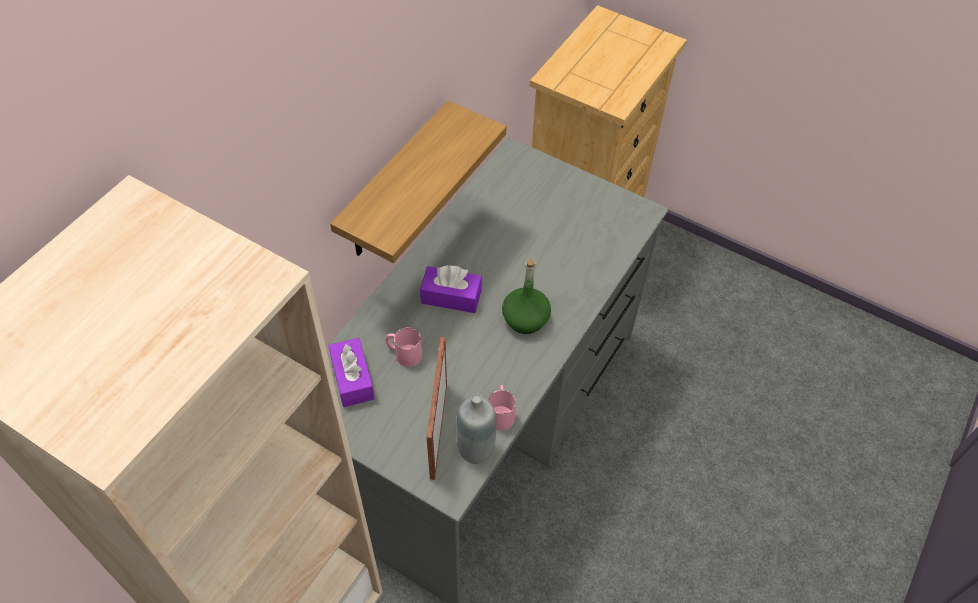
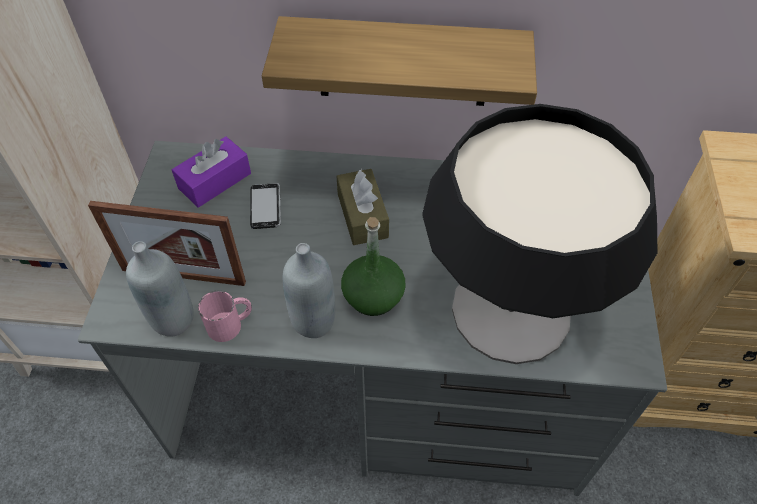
camera: 65 degrees right, 0 degrees up
(403, 353) = (265, 207): pink mug -> phone
(438, 430) = (183, 276): picture frame -> picture frame turned 150 degrees counterclockwise
(451, 296) = (362, 215): purple tissue box -> brown tissue box
(526, 361) = (313, 321): none -> grey bottle
(578, 252) = (510, 311): none -> table lamp

